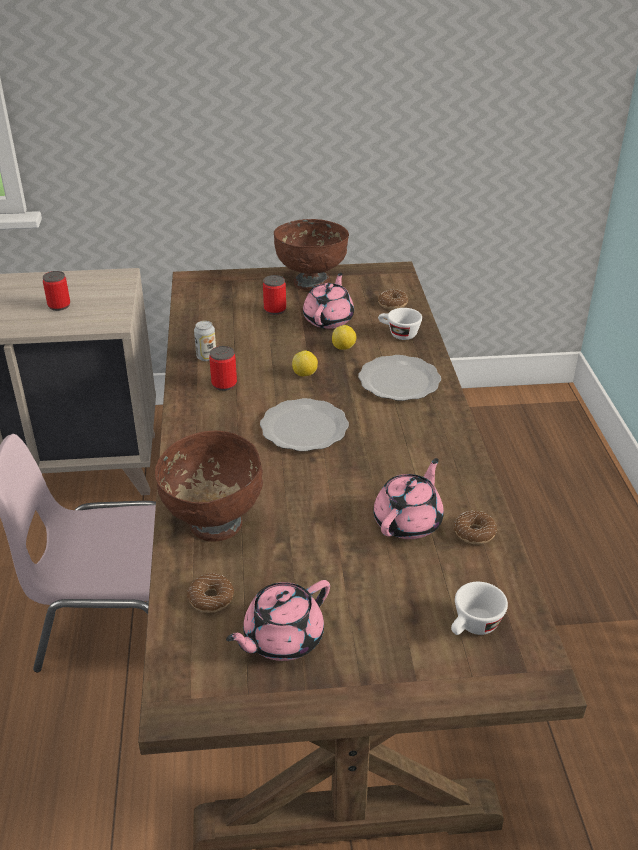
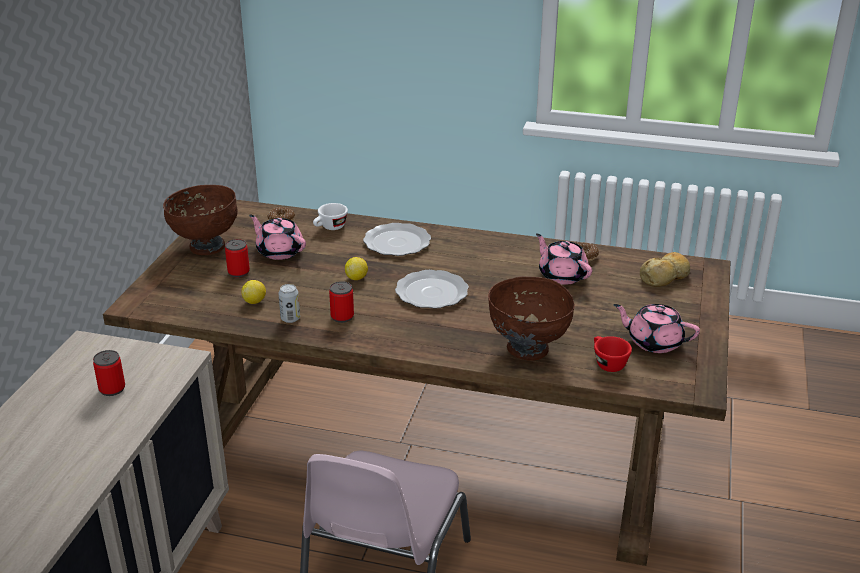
camera: 70 degrees left, 5 degrees down
(211, 598) = (607, 363): donut -> red cup
(282, 638) = (654, 342): pink teapot -> pink teapot turned 135 degrees clockwise
(344, 348) = (331, 254): lemon -> lemon (255, 301)
(473, 627) = (665, 277): white cup -> bread

